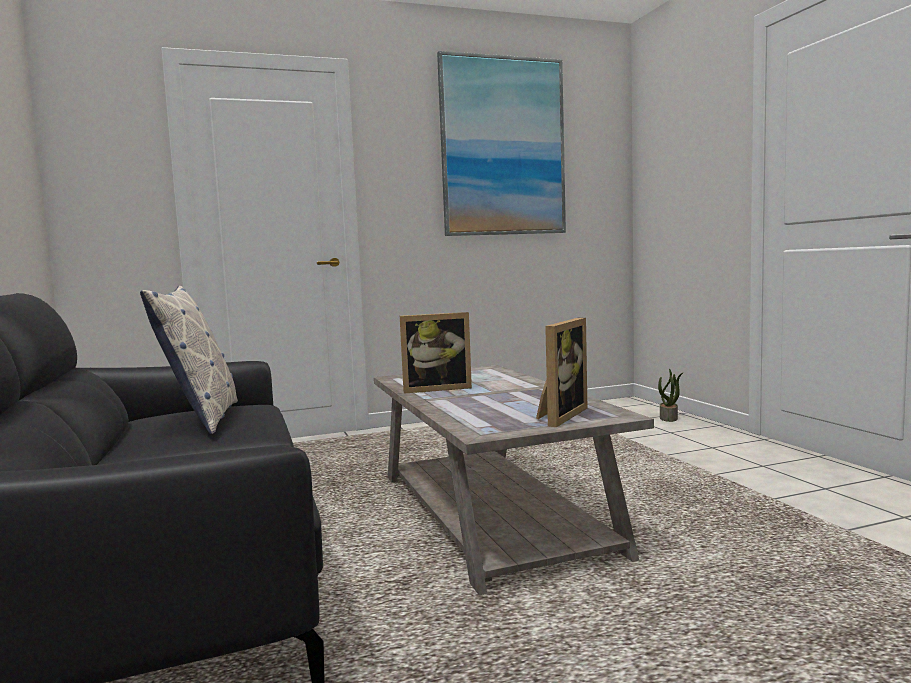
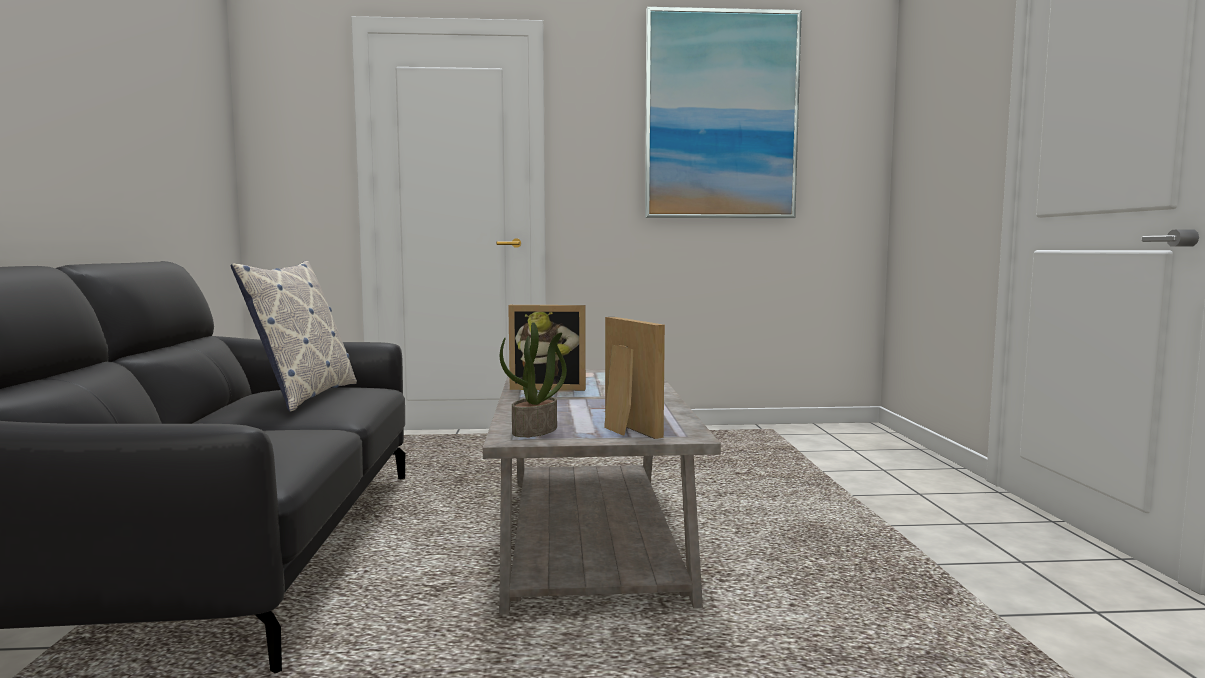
camera: 15 degrees right, 0 degrees up
(559, 416) = (622, 429): picture frame -> picture frame turned 75 degrees counterclockwise
(669, 418) = (897, 453): potted plant -> potted plant (535, 431)

